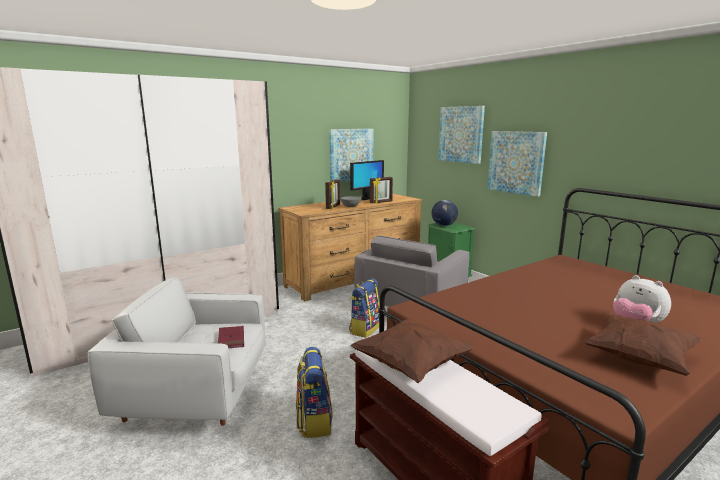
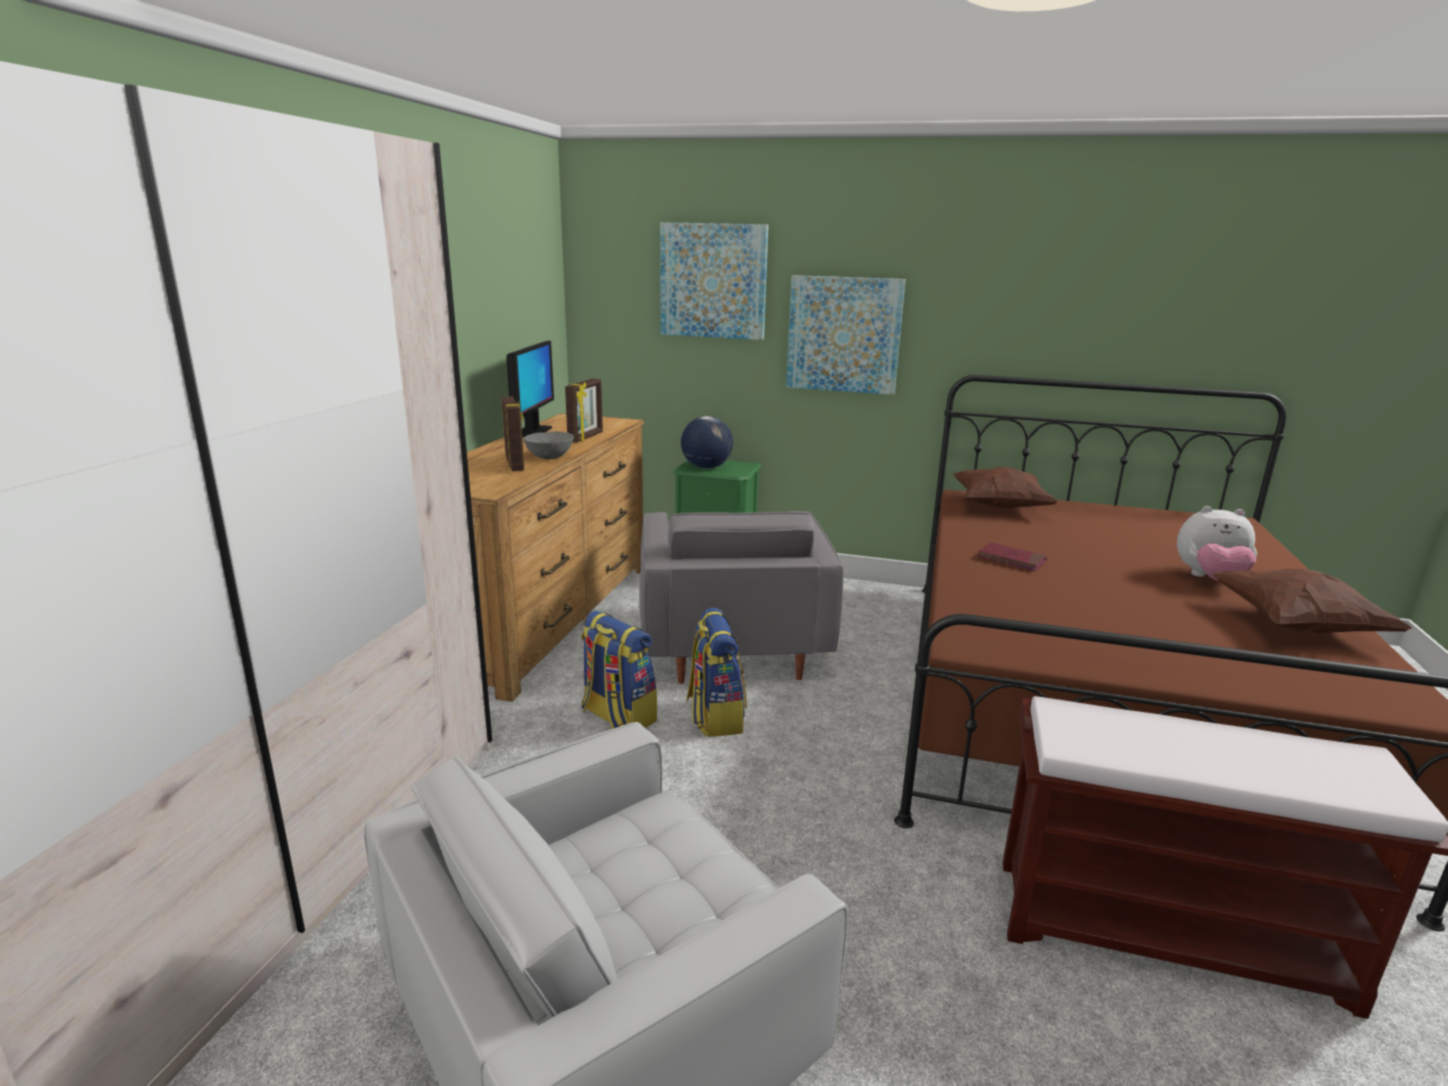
camera: 40 degrees left, 5 degrees up
(231, 339) = (687, 858): red book -> red book (1011, 560)
(314, 421) = (897, 942): backpack -> backpack (617, 717)
(351, 155) = (489, 333): picture -> none
(411, 365) = (1167, 751): brown pillow -> brown pillow (999, 506)

